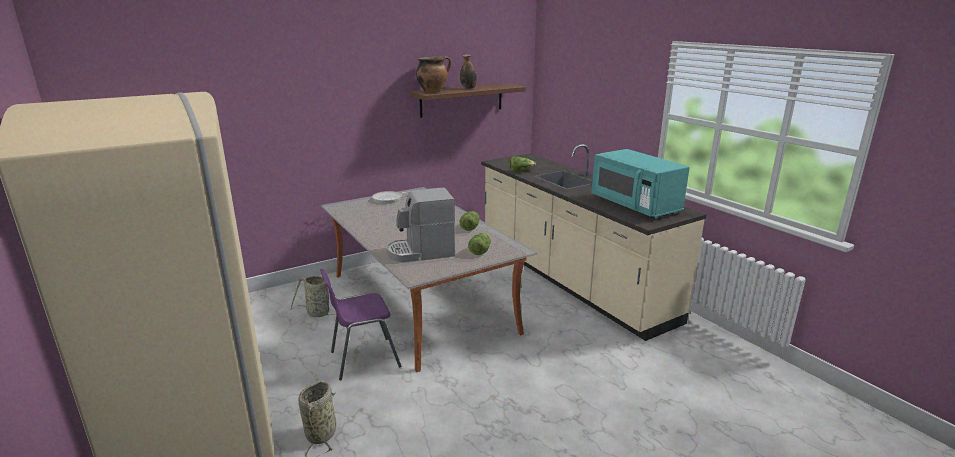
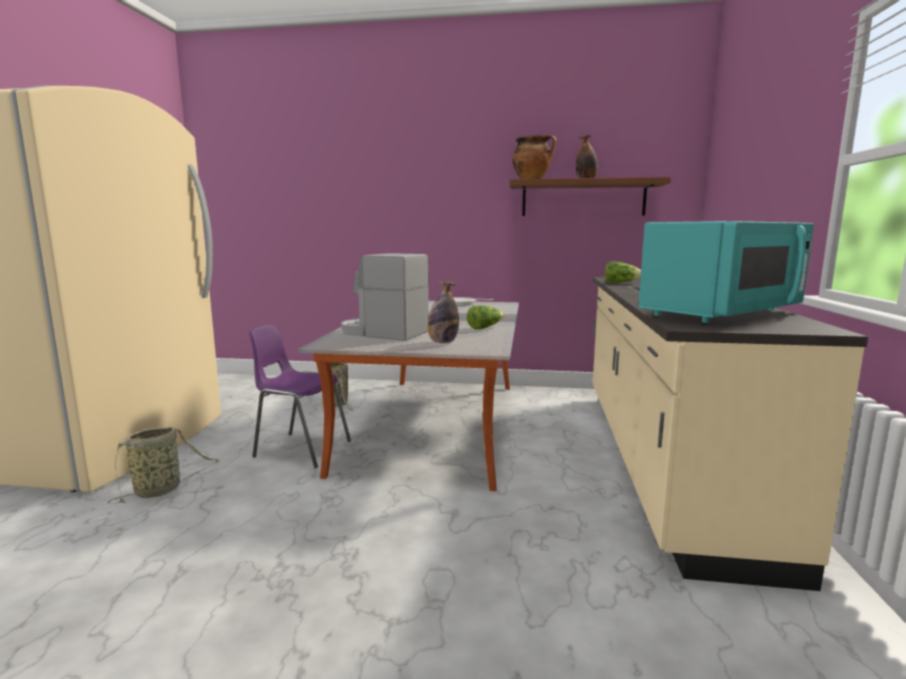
camera: 40 degrees right, 10 degrees down
(480, 251) = (443, 342): lettuce -> bottle
(635, 205) = (721, 313): turquoise microwave -> turquoise microwave turned 135 degrees counterclockwise

